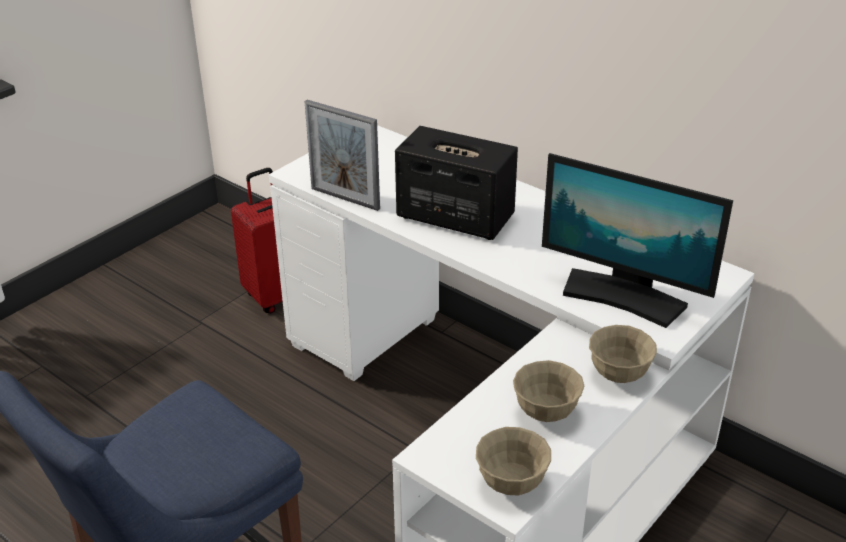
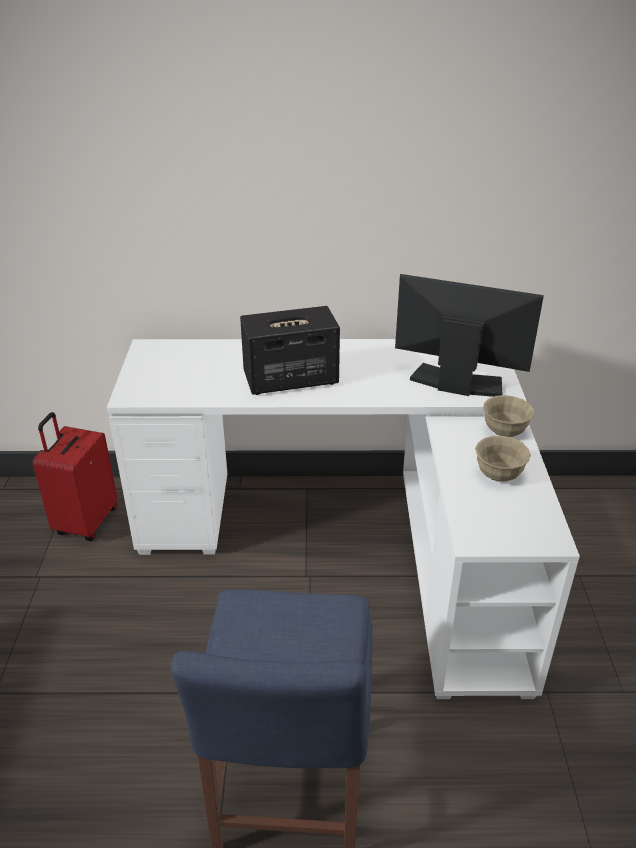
camera: 40 degrees left, 0 degrees up
(345, 198) = (194, 399): picture frame -> none
(511, 483) = (538, 528): beige bowl -> none
(623, 296) = (457, 383): monitor -> monitor turned 150 degrees counterclockwise

